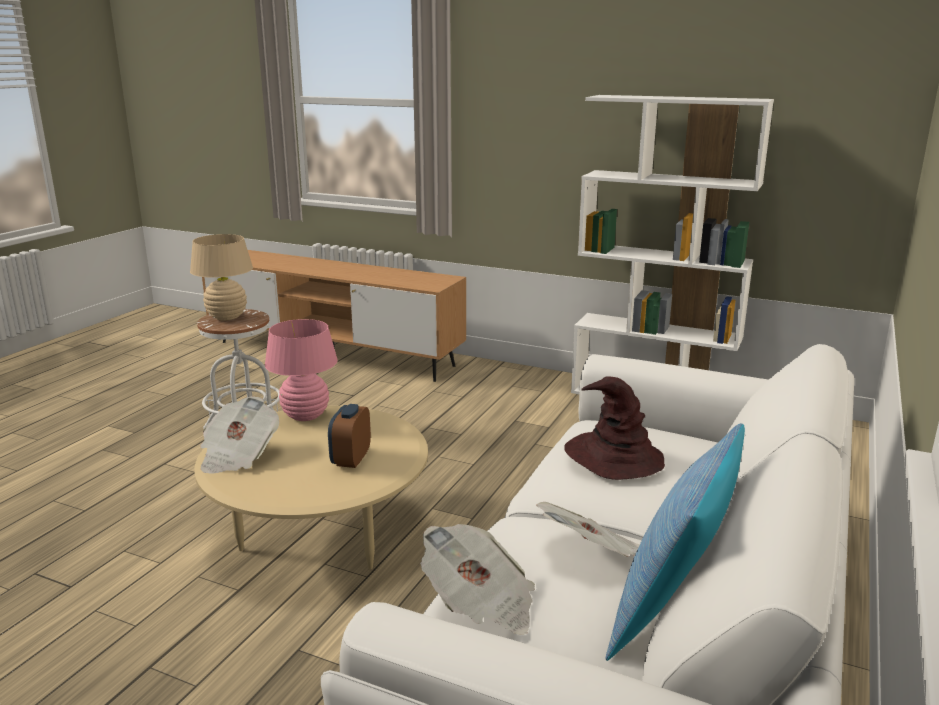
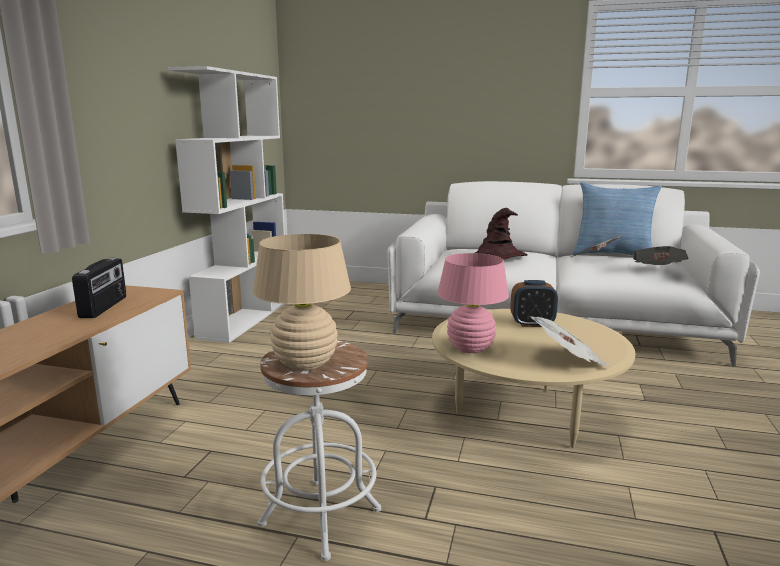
camera: 100 degrees left, 5 degrees down
(402, 278) = (104, 307): none -> radio

